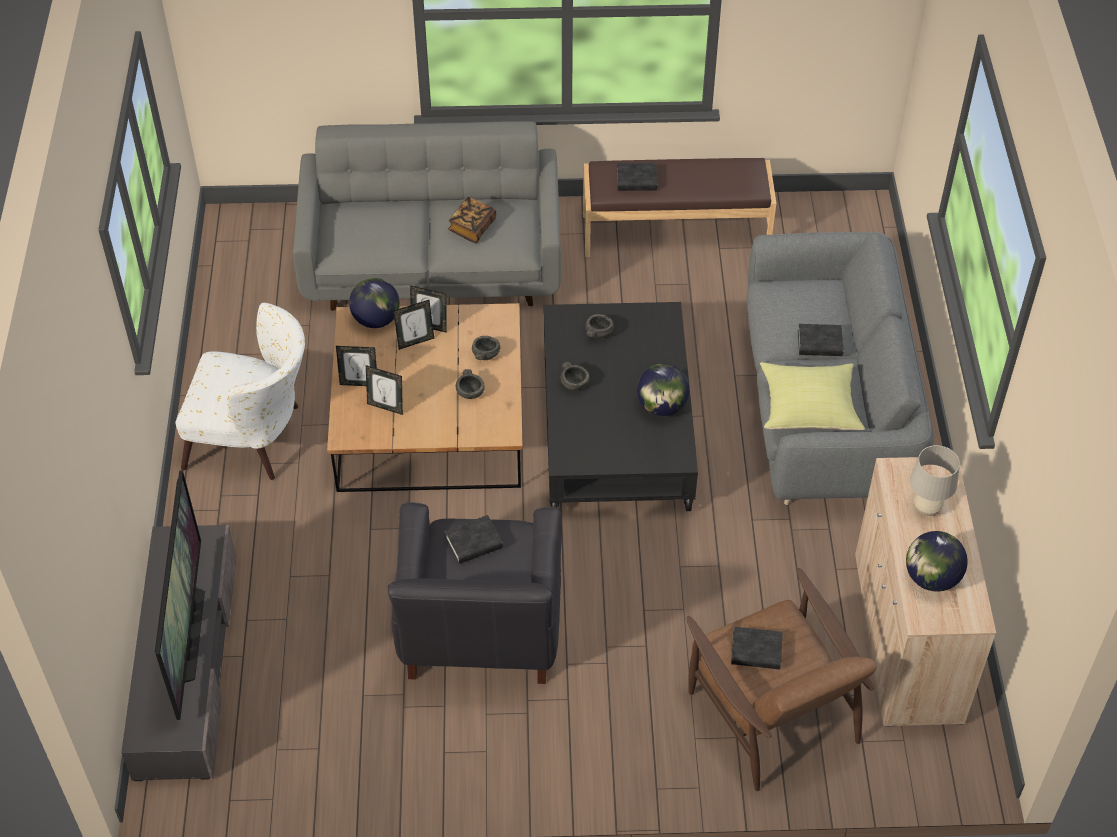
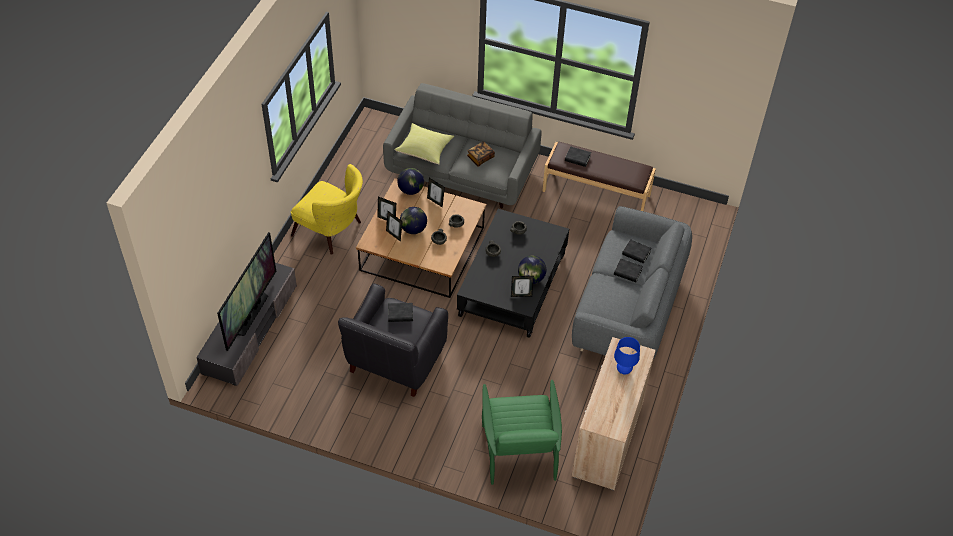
camera: 20 degrees right, 0 degrees up
(255, 439) = (332, 232): white armchair -> yellow armchair
(415, 341) = (424, 207): picture frame -> picture frame (521, 295)
(756, 651) = (514, 414): black book -> black book (636, 253)
(771, 711) = (519, 449): brown armchair -> green armchair
(809, 408) = (604, 303): yellow pillow -> yellow pillow (425, 150)
(926, 509) = (623, 370): beige table lamp -> blue table lamp
(931, 578) = (607, 405): globe -> globe (413, 229)

